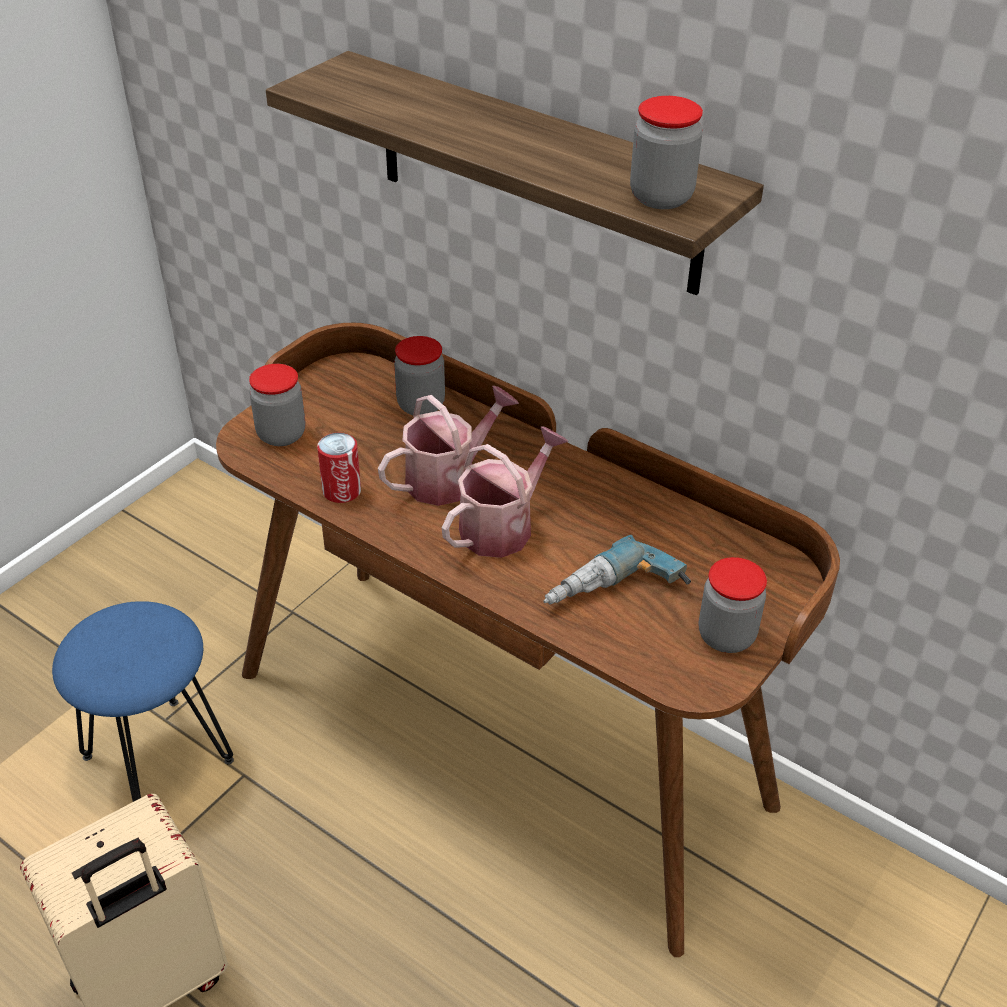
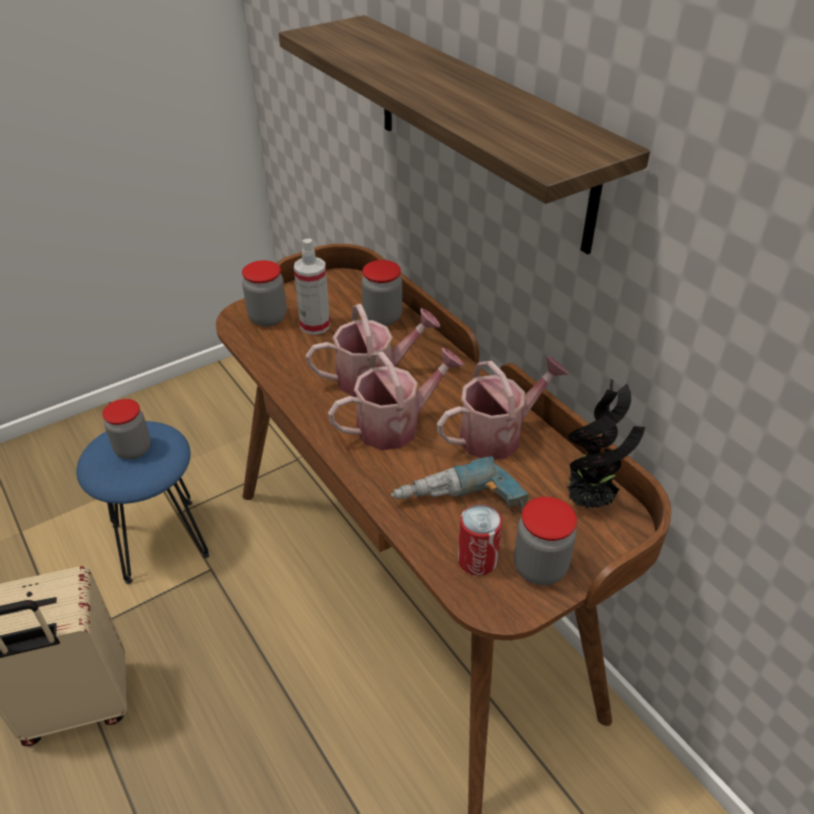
camera: 20 degrees right, 0 degrees up
(341, 491) = (287, 369): can -> can (477, 560)
(345, 432) = (315, 325): none -> spray bottle
(618, 510) = (498, 434): none -> watering can
(661, 197) = (542, 146): jar -> jar (133, 449)
(744, 558) = (590, 501): none -> potted plant

